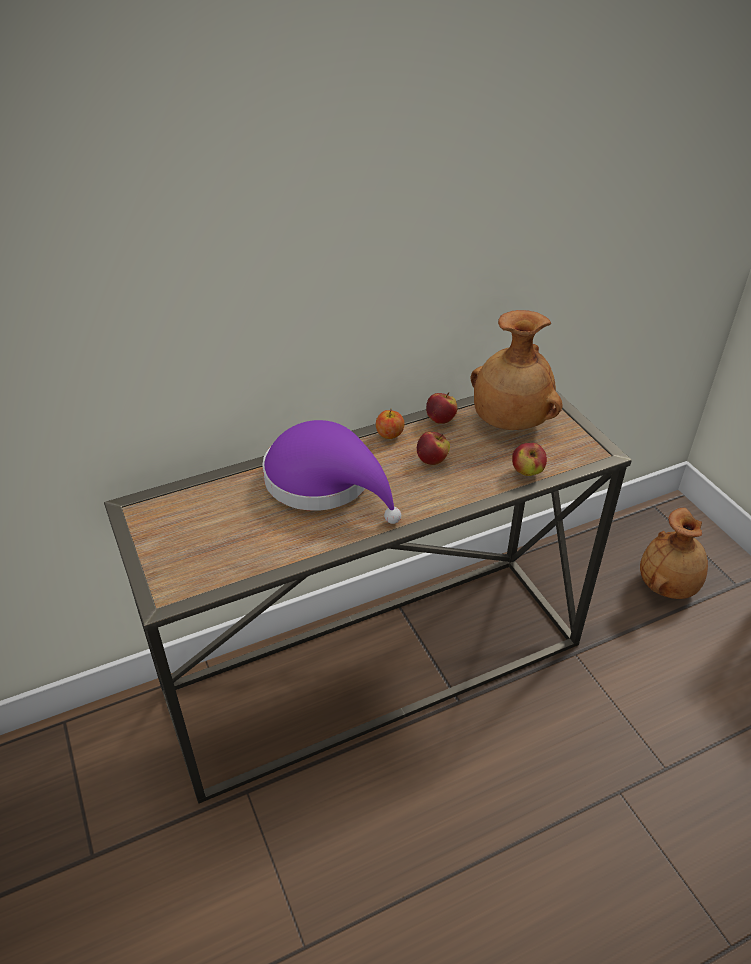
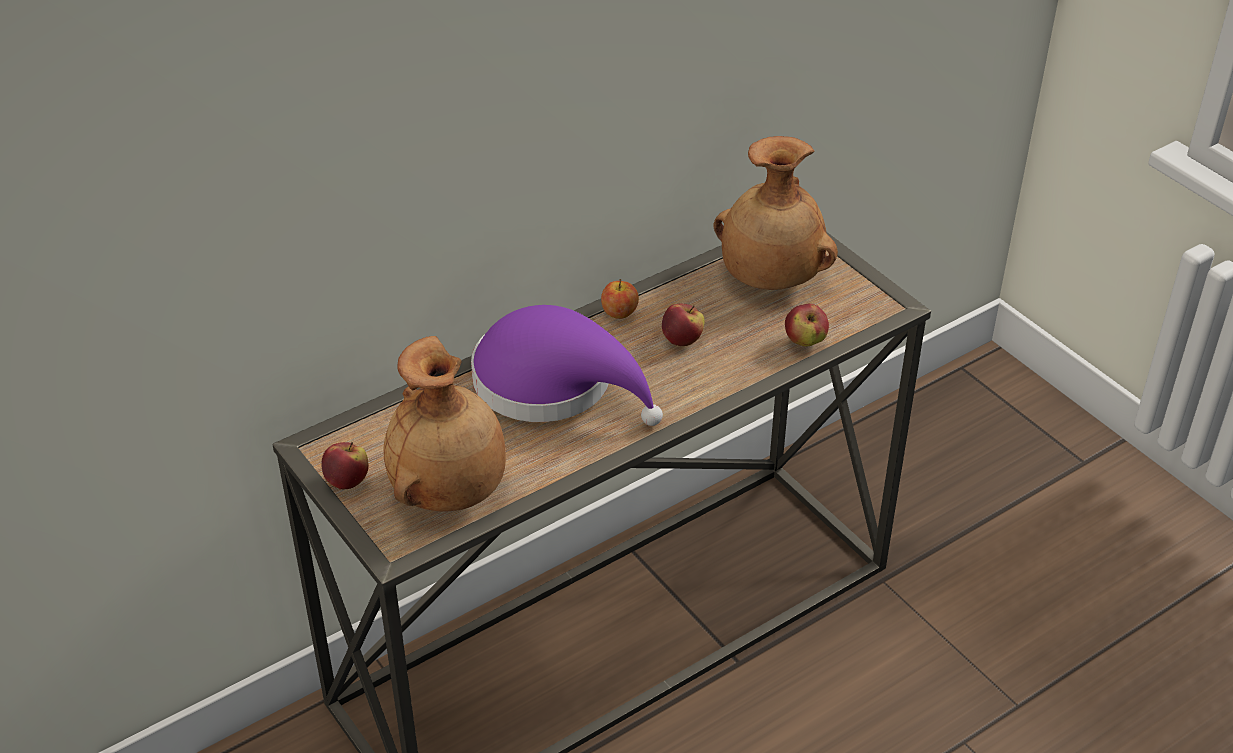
camera: 10 degrees left, 0 degrees up
(440, 420) = (681, 285): apple -> apple (347, 481)
(668, 586) = (994, 475): brown vase -> brown vase (450, 491)

